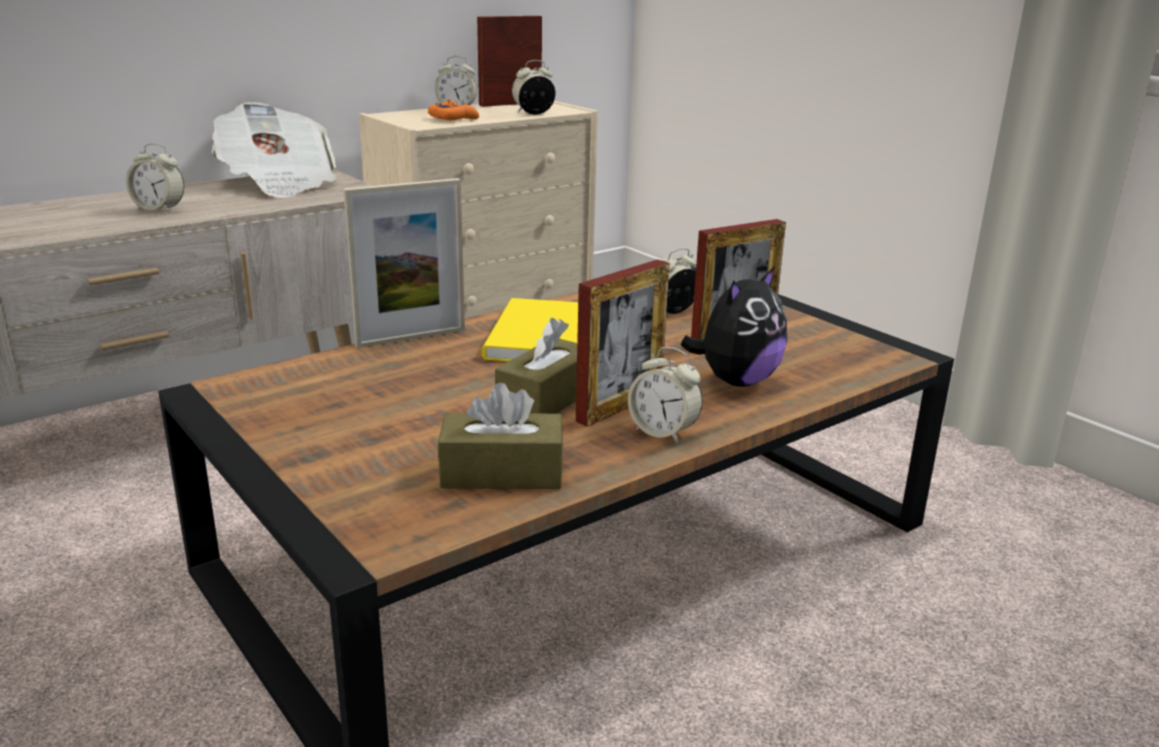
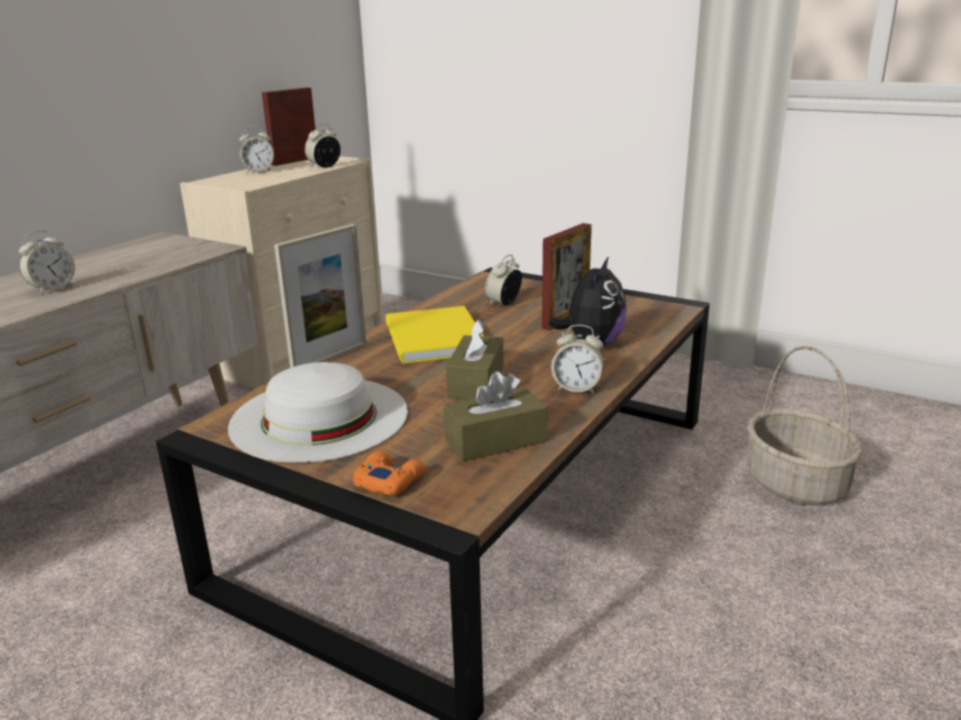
camera: 20 degrees left, 0 degrees up
(159, 209) = (52, 289): alarm clock -> alarm clock turned 45 degrees counterclockwise
(278, 183) = (136, 251): newspaper -> none
(336, 401) = (319, 417): none -> white hat
(453, 118) = (266, 178): orange game controller -> orange game controller (389, 480)
(619, 406) = (532, 377): picture frame -> none
(1009, 642) = (793, 483): none -> basket

